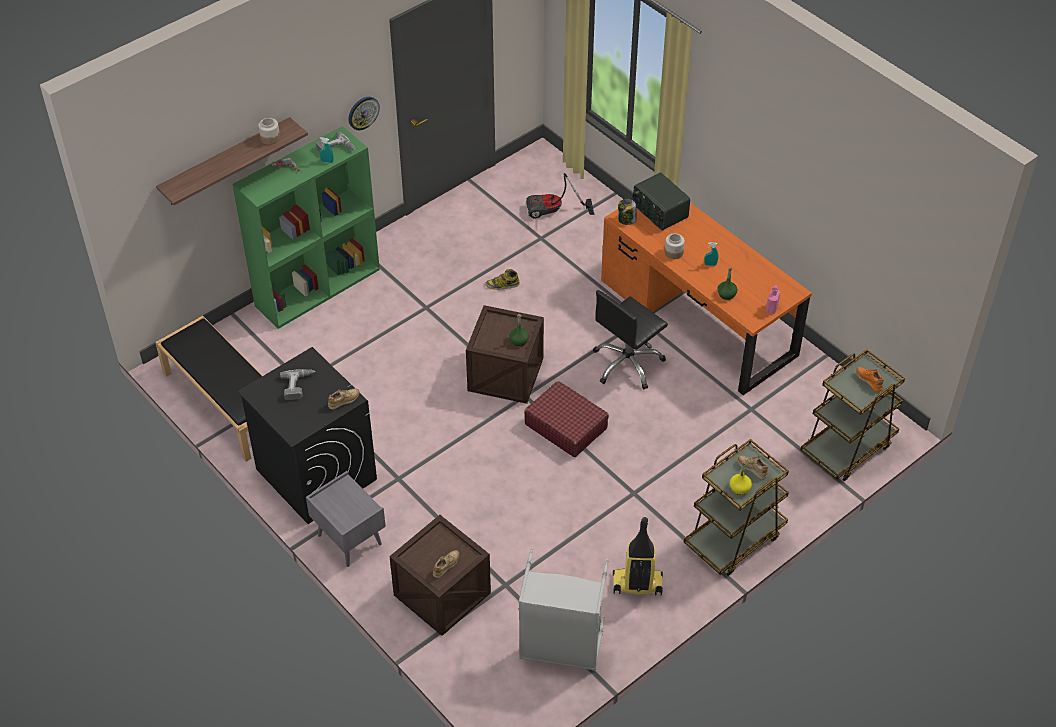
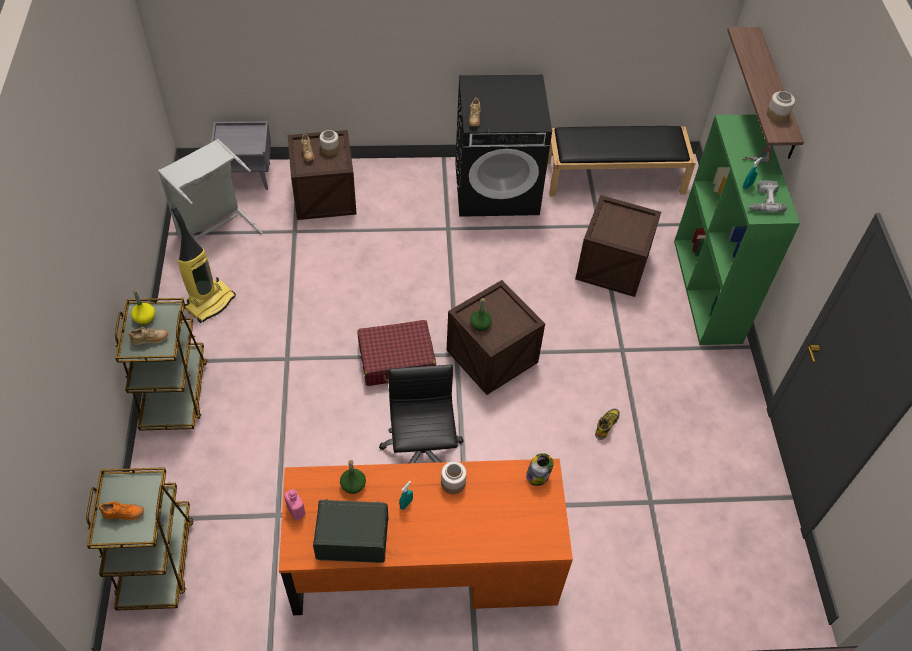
camera: 125 degrees right, 5 degrees up
(299, 386) = (515, 105): power drill -> none
(342, 352) = (612, 266): none -> crate
(348, 539) = (420, 175): grey nightstand -> grey nightstand (247, 176)
(363, 112) = (815, 253): wall clock -> none
(425, 554) = (330, 149): none -> jar
(554, 212) = (684, 542): vacuum cleaner -> none
(659, 211) = (525, 517): radio -> radio (352, 538)

